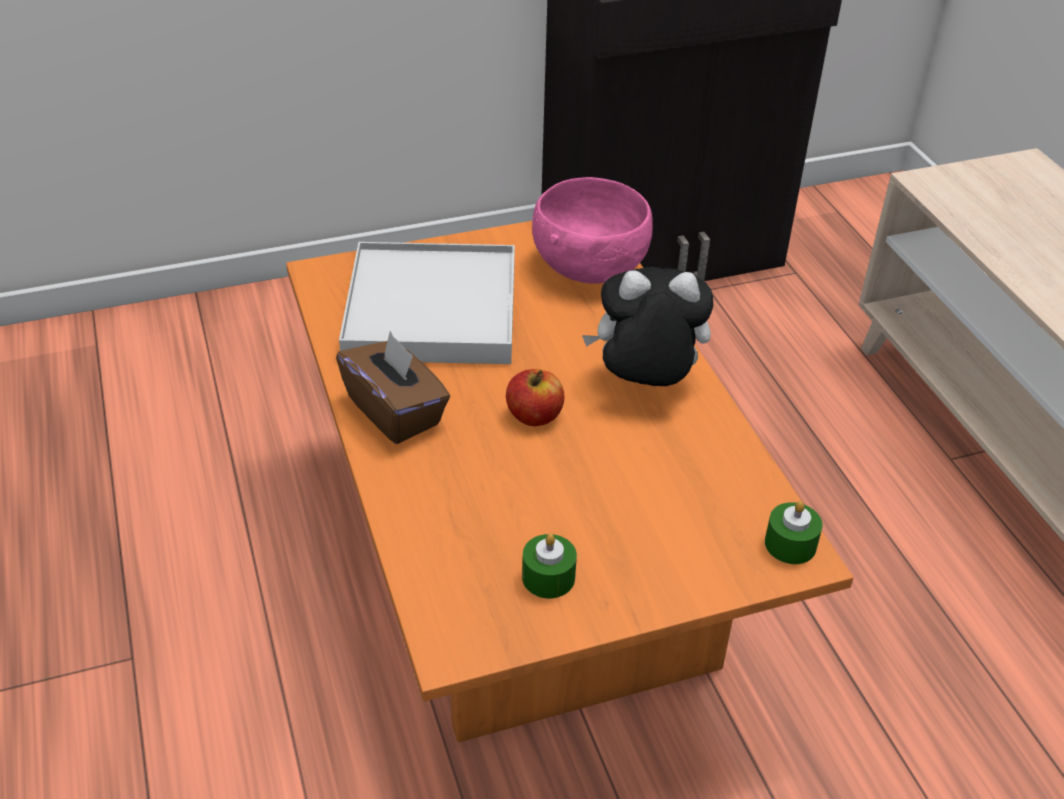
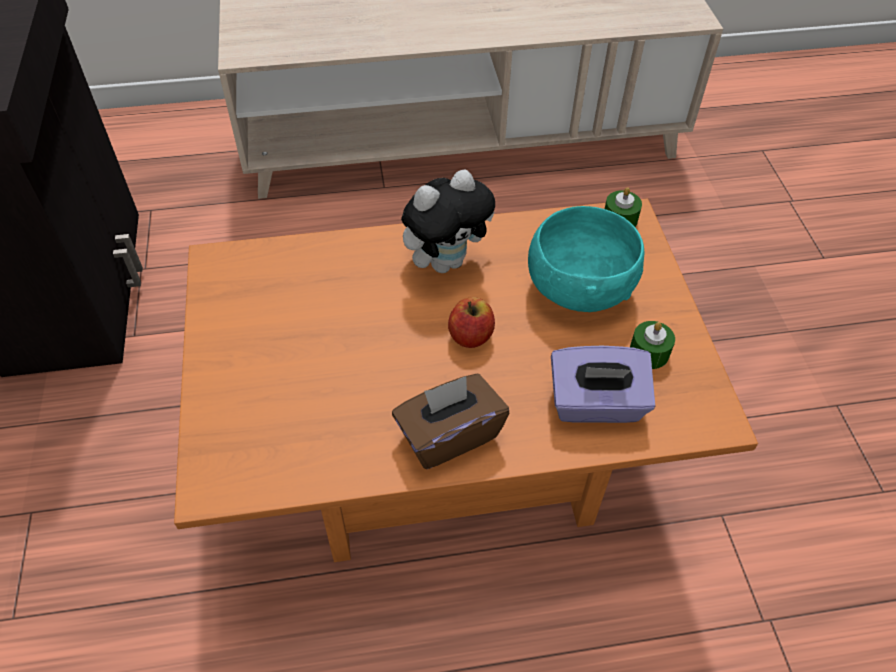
camera: 80 degrees left, 10 degrees up
(432, 311) = (307, 393): white tray -> none
(456, 527) = (596, 404): none -> purple tissue box
(588, 266) = (276, 269): pink bowl -> none
(640, 505) = (578, 288): none -> turquoise bowl
(644, 385) = (446, 261): plush toy -> plush toy turned 135 degrees counterclockwise

